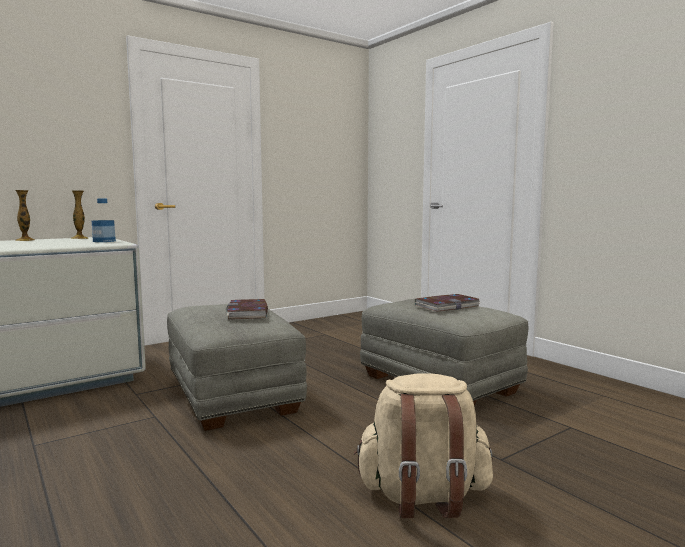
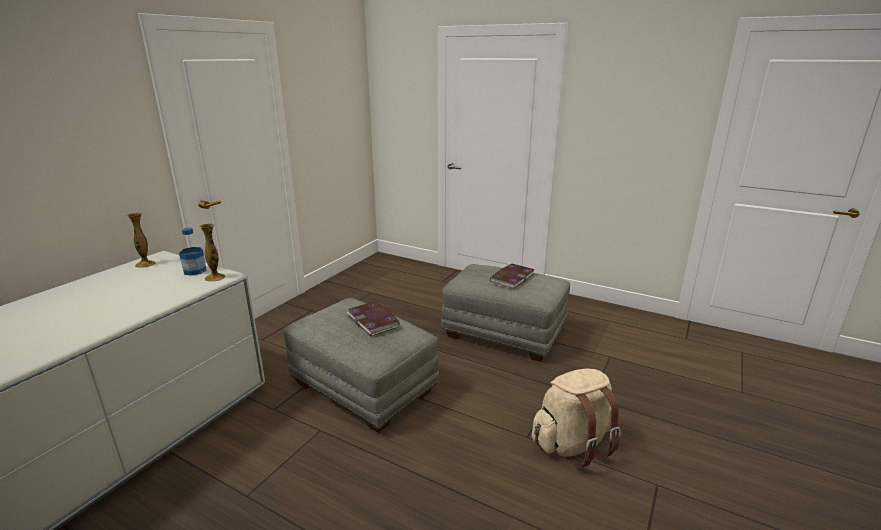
camera: 25 degrees left, 15 degrees up
(25, 240) = (89, 282): vase -> vase (215, 277)

